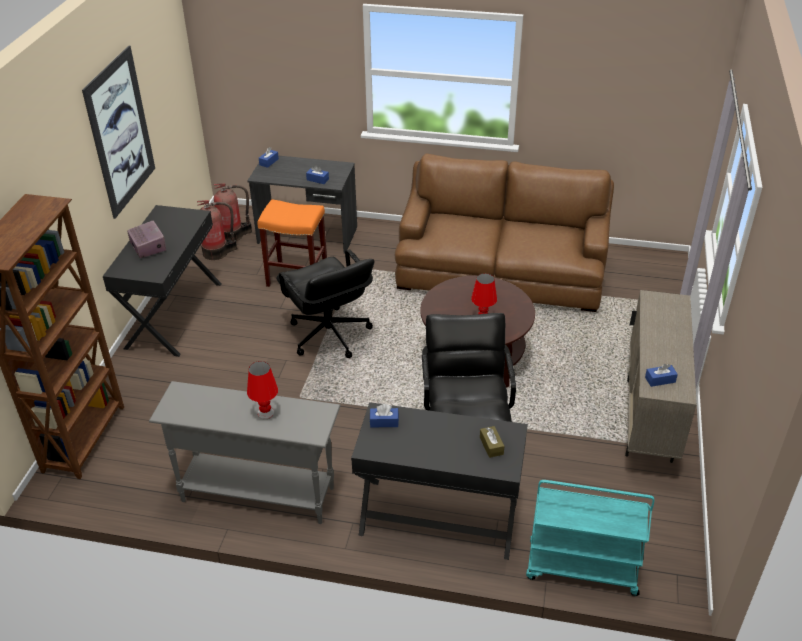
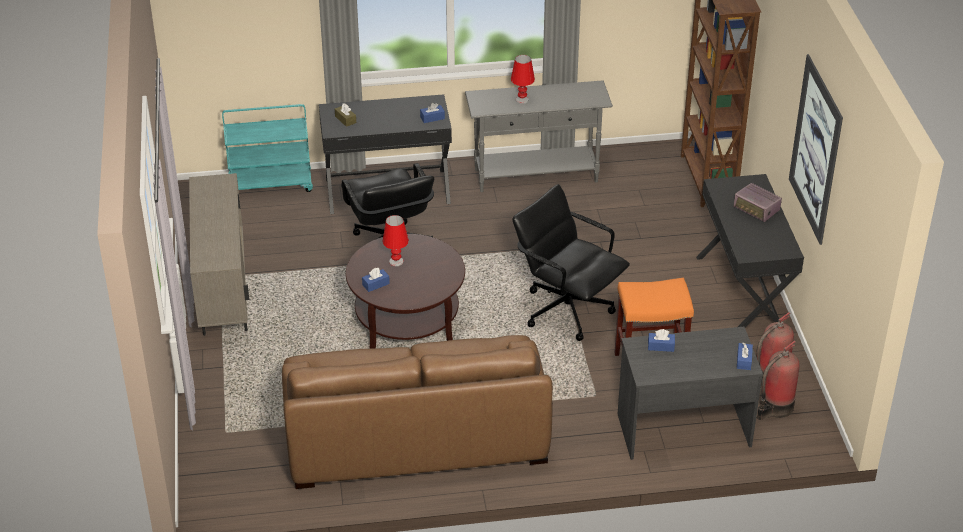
camera: 160 degrees right, 0 degrees up
(660, 380) = (219, 188): blue tissue box -> blue tissue box (376, 284)

